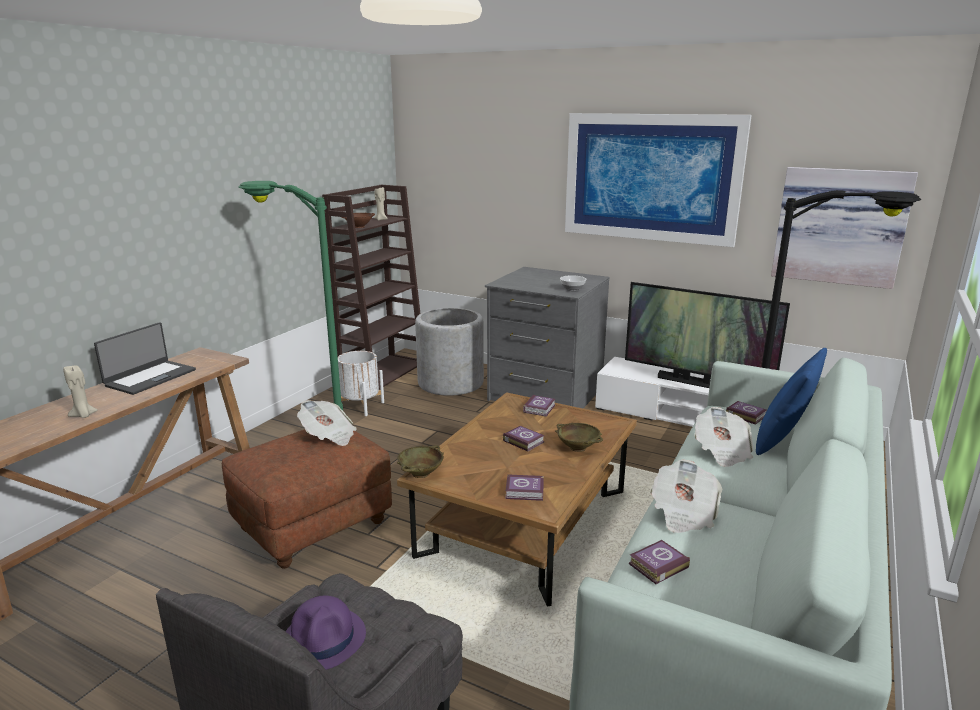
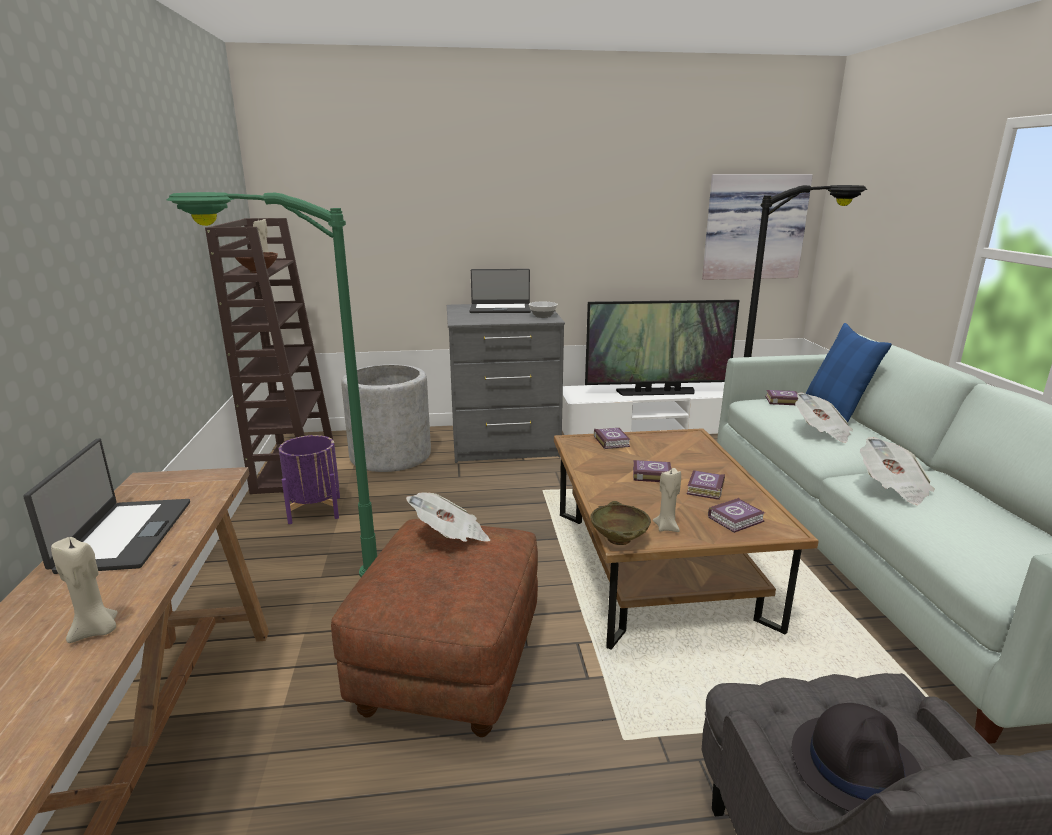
camera: 35 degrees left, 0 degrees up
(324, 639) = (856, 766): purple hat -> black hat
(360, 406) = (315, 510): white planter -> purple planter
(465, 478) = (666, 527): none -> beige candle
(554, 277) = (500, 309): none -> laptop
(577, 447) = (703, 465): beige bowl -> none
(651, 178) = (584, 192): picture -> none
(656, 565) = (960, 536): book -> book (704, 489)

